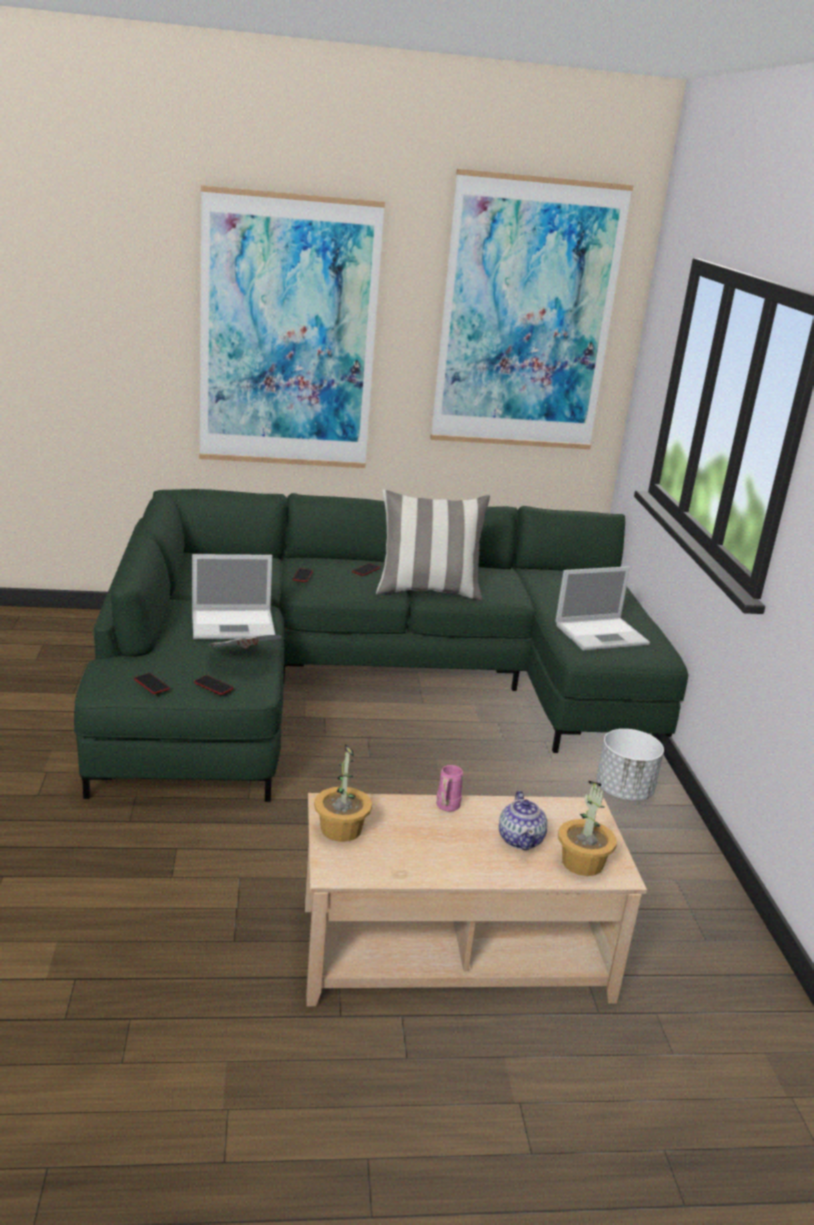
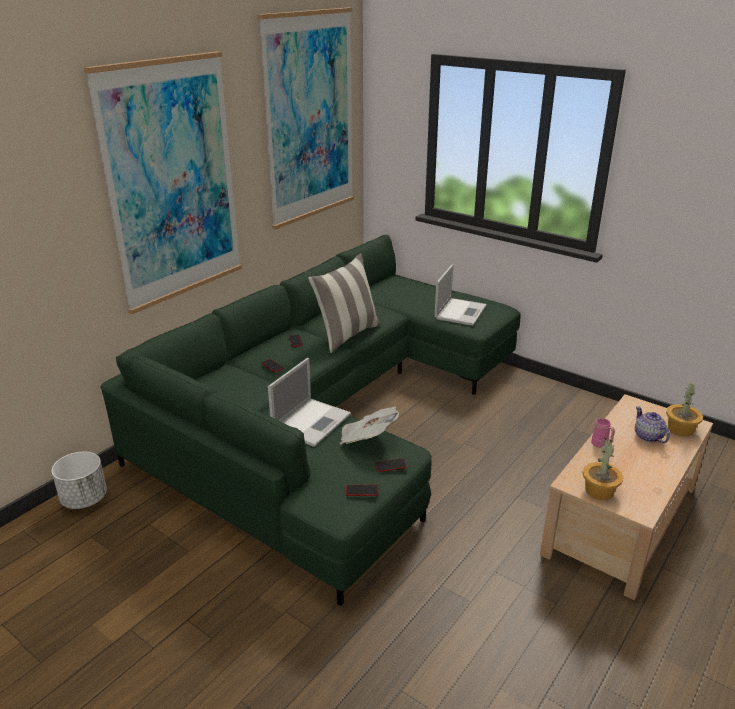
camera: 45 degrees left, 5 degrees up
(521, 839) = (648, 437): teapot -> teapot turned 150 degrees counterclockwise
(624, 791) = (529, 393): white planter -> white planter (84, 499)

